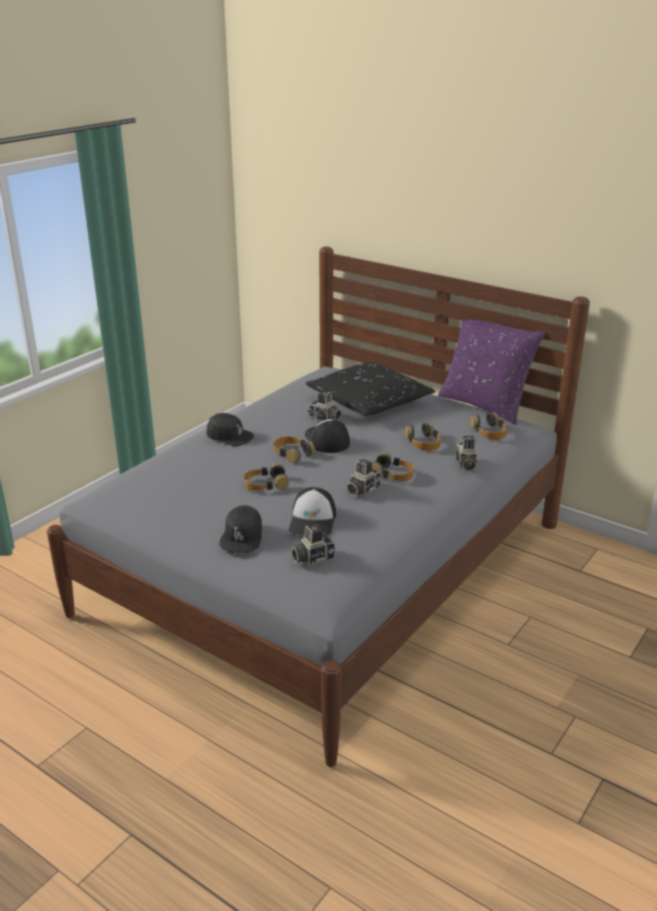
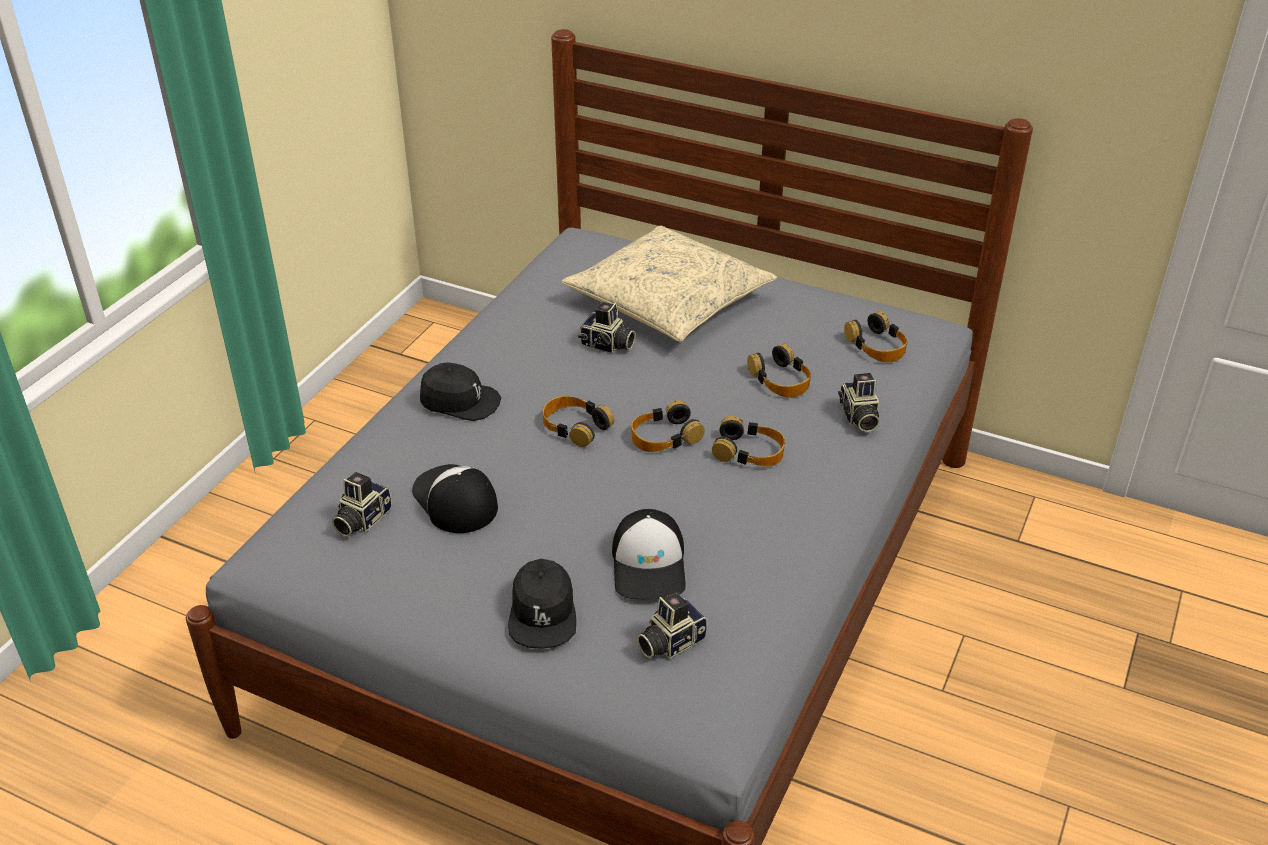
camera: 10 degrees left, 10 degrees up
(265, 484) = (550, 497): headphones -> headphones (664, 436)
(326, 440) = (623, 392): cap -> cap (454, 500)
(362, 489) = (709, 490): camera -> camera (361, 519)
(369, 401) = (668, 300): black pillow -> beige pillow
(485, 405) = (854, 290): purple pillow -> none

